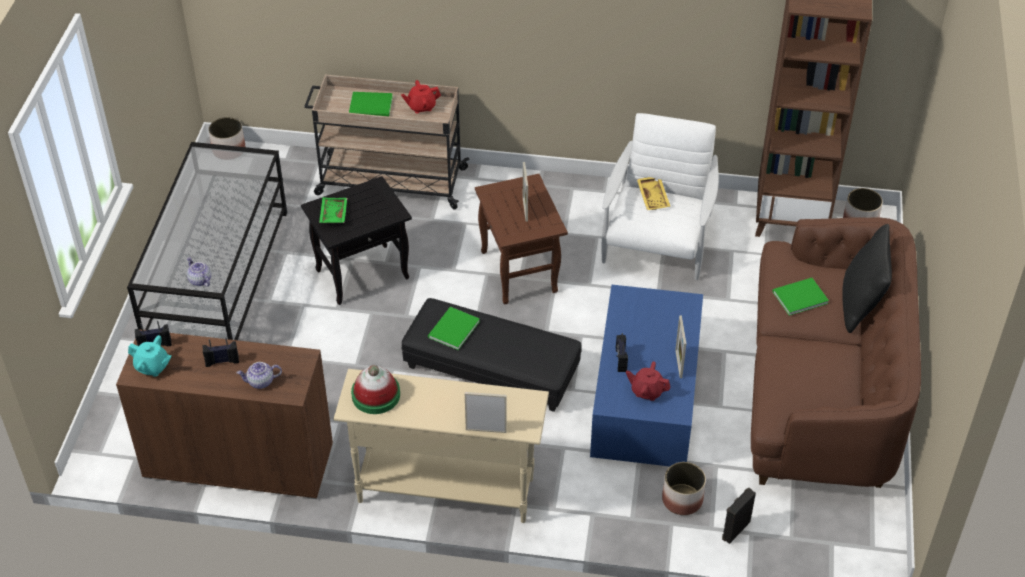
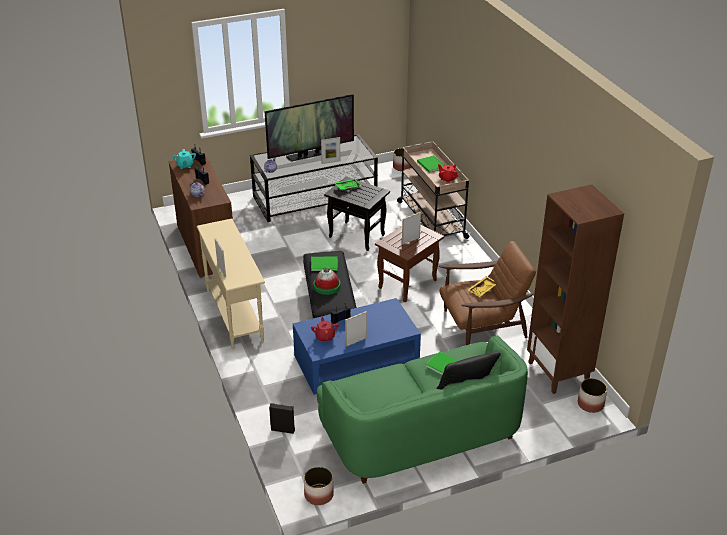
camera: 60 degrees right, 10 degrees down
(197, 216) = (311, 154): none -> television
(242, 204) = (331, 162): none -> picture frame
(376, 395) = (220, 231): hat -> hat (327, 286)
(658, 242) = (482, 325): white armchair -> brown armchair
(682, 500) = (289, 401): planter -> planter (318, 495)
(821, 391) = (421, 432): brown sofa -> green sofa

